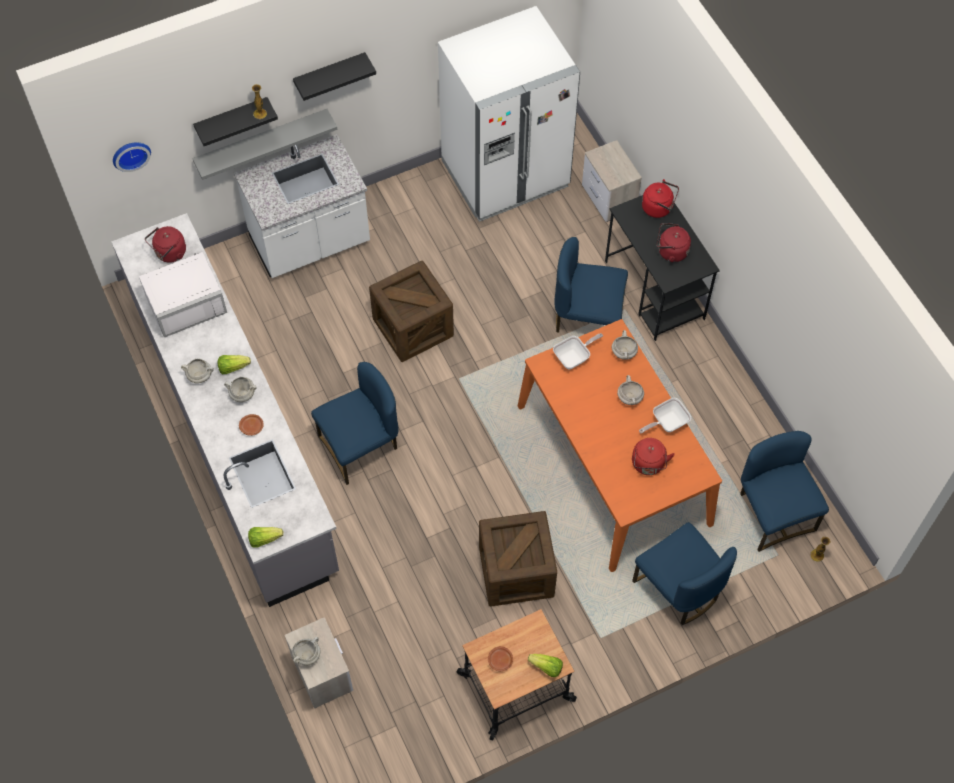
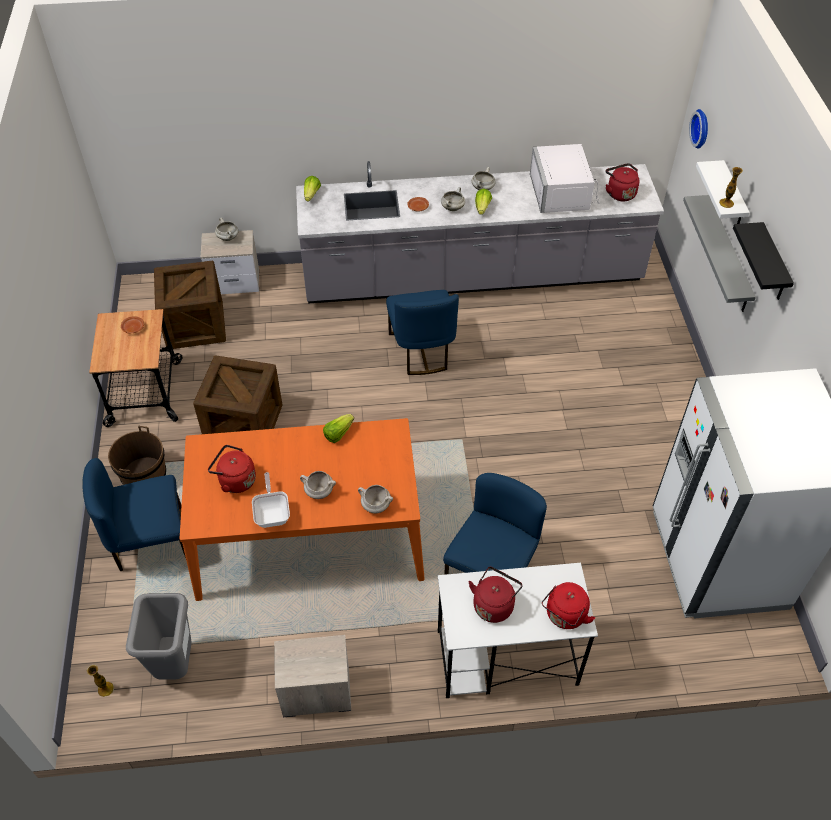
camera: 110 degrees right, 10 degrees down
(232, 120) = (732, 198): black shelf -> white shelf
(310, 243) = (661, 368): white counter -> none
(413, 327) = (535, 420): crate -> crate (195, 325)
(546, 667) = (105, 355): lettuce -> lettuce (338, 433)
(574, 357) = (390, 459): frying pan -> none
(609, 198) = (657, 658): nightstand -> nightstand (315, 691)
(613, 633) = (144, 476): none -> brown bucket
(655, 290) = (505, 658): black desk -> white desk
(773, 513) = (175, 665): blue chair -> grey trash can

